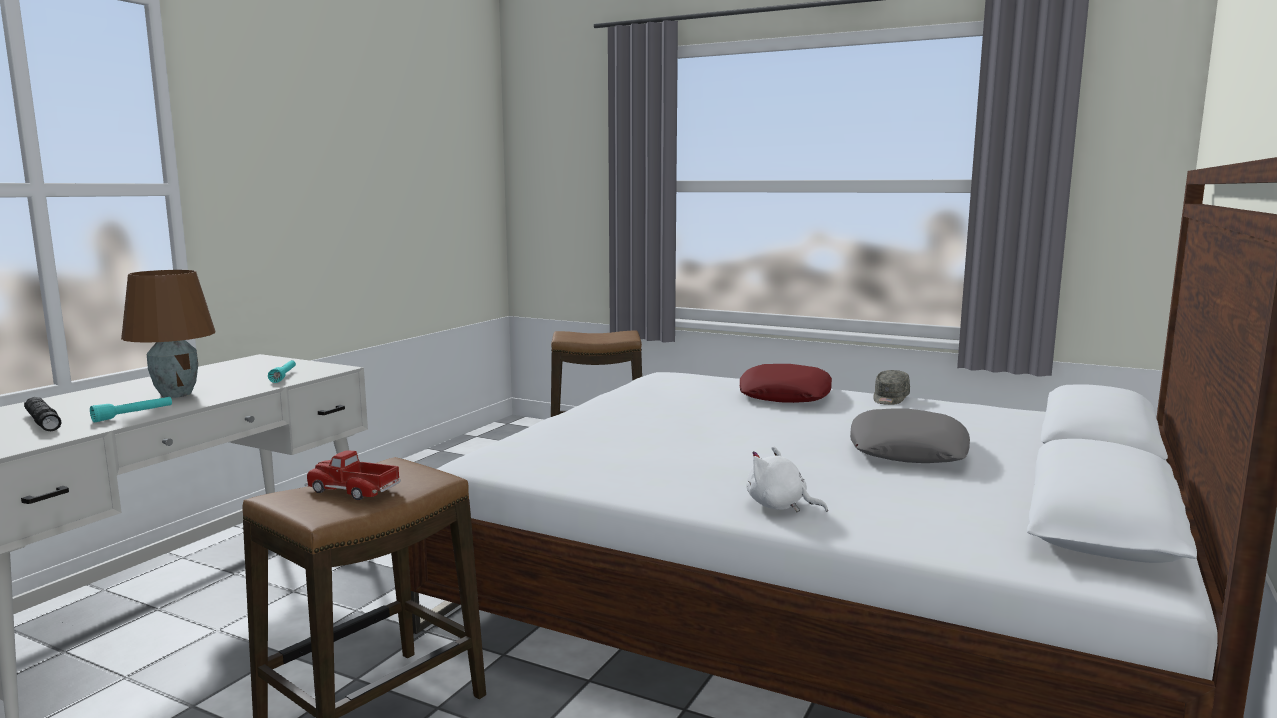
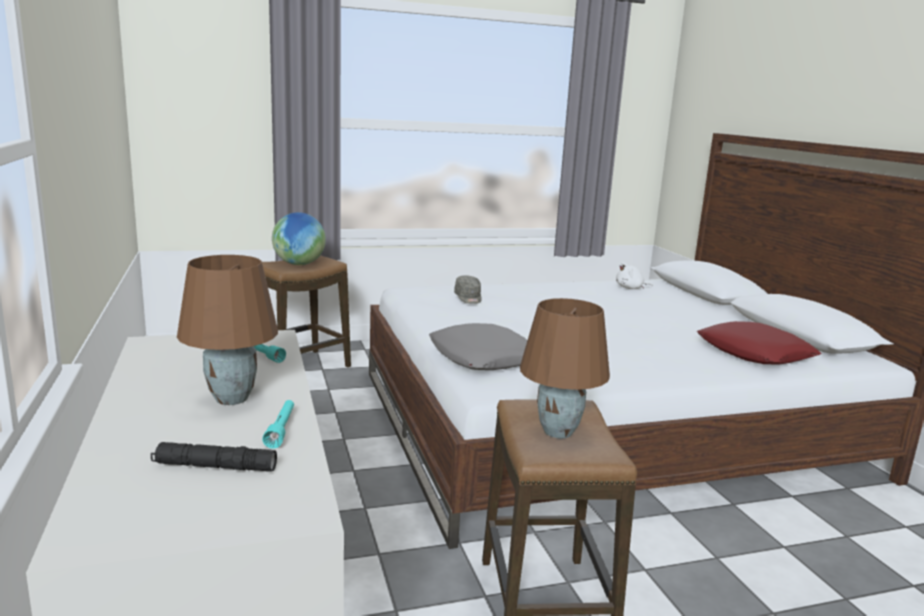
camera: 45 degrees left, 5 degrees up
(353, 490) = (559, 432): toy truck -> brown table lamp
(594, 337) = (299, 264): none -> globe
(779, 506) = (706, 366): white plush toy -> white plush toy (631, 288)
(785, 395) = (520, 292): red pillow -> red pillow (755, 353)
(890, 399) = (574, 284): grey cap -> grey cap (468, 298)
(908, 450) = (662, 317): grey pillow -> grey pillow (483, 357)

